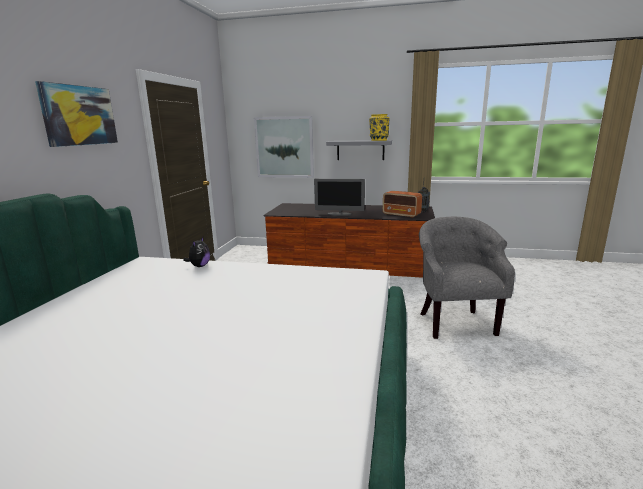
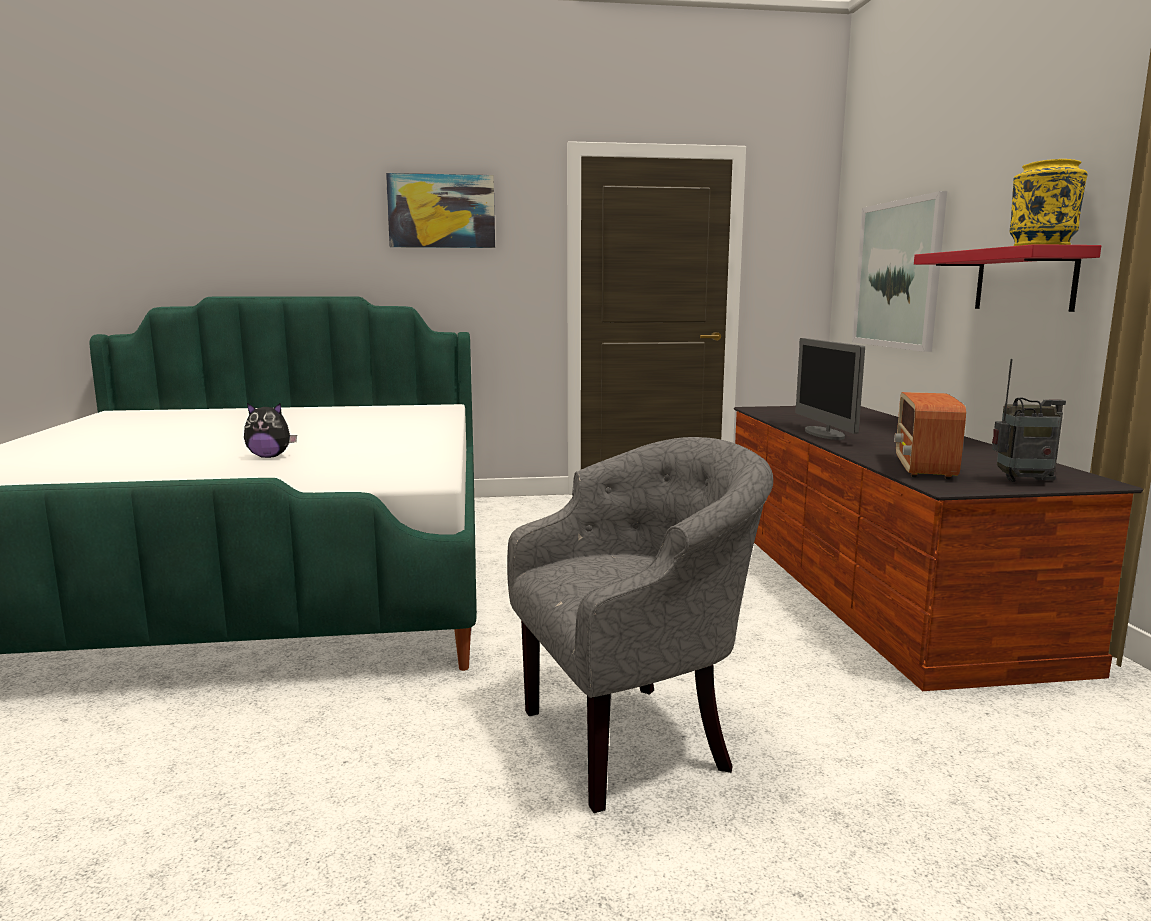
camera: 70 degrees right, 5 degrees down
(199, 266) = (433, 421): plush toy -> plush toy (270, 457)
(360, 150) = (1024, 280): grey shelf -> red shelf

